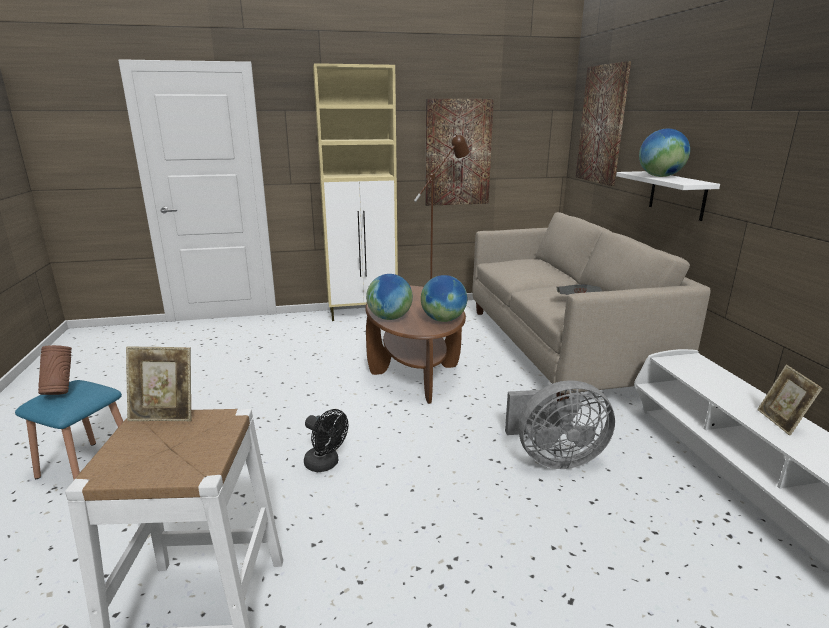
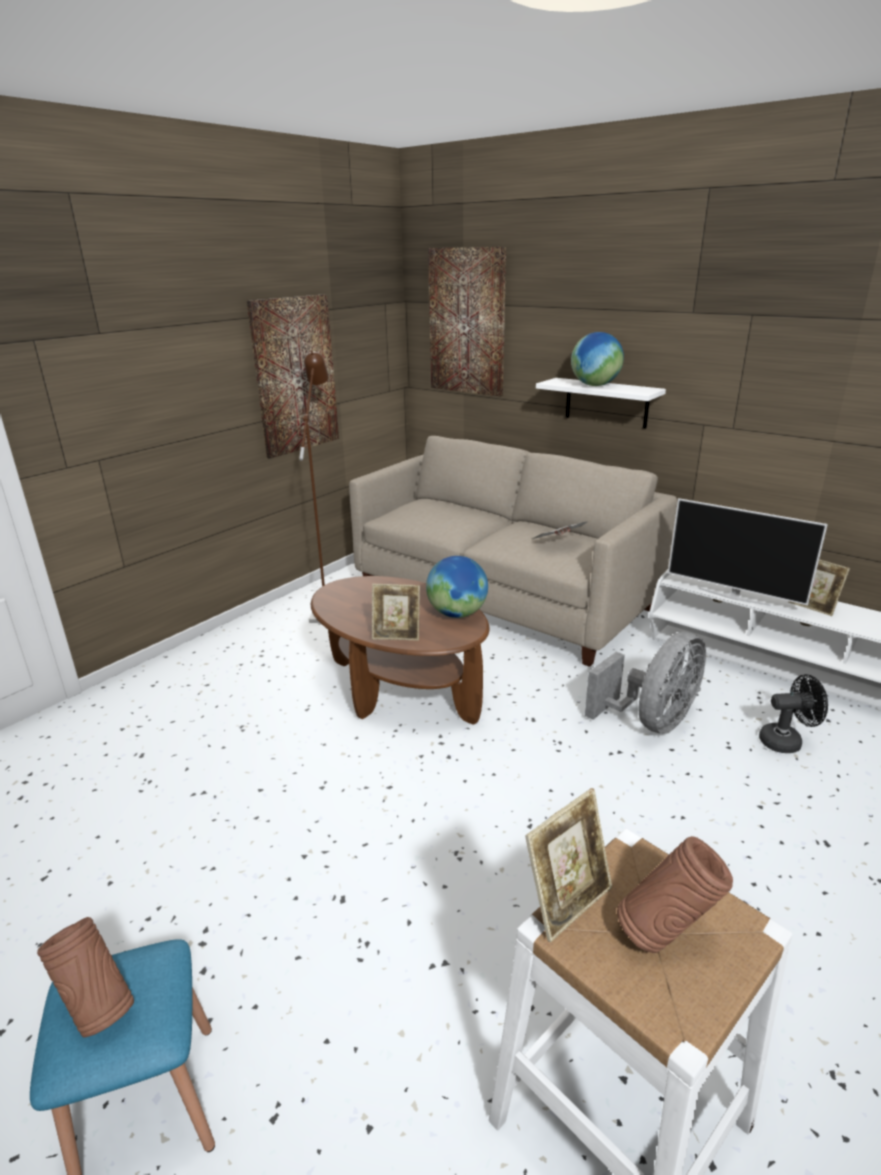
camera: 40 degrees left, 5 degrees up
(170, 449) = (665, 934): none -> brown vase
(325, 464) = (477, 860): black fan -> black fan (786, 741)
(363, 314) = (224, 640): beige cabinet -> none
(390, 318) = (397, 635): globe -> picture frame
(704, 387) = (733, 596): none -> television

